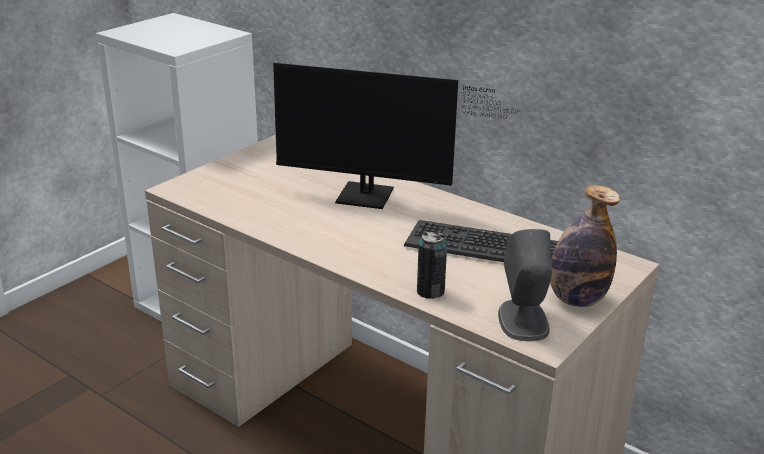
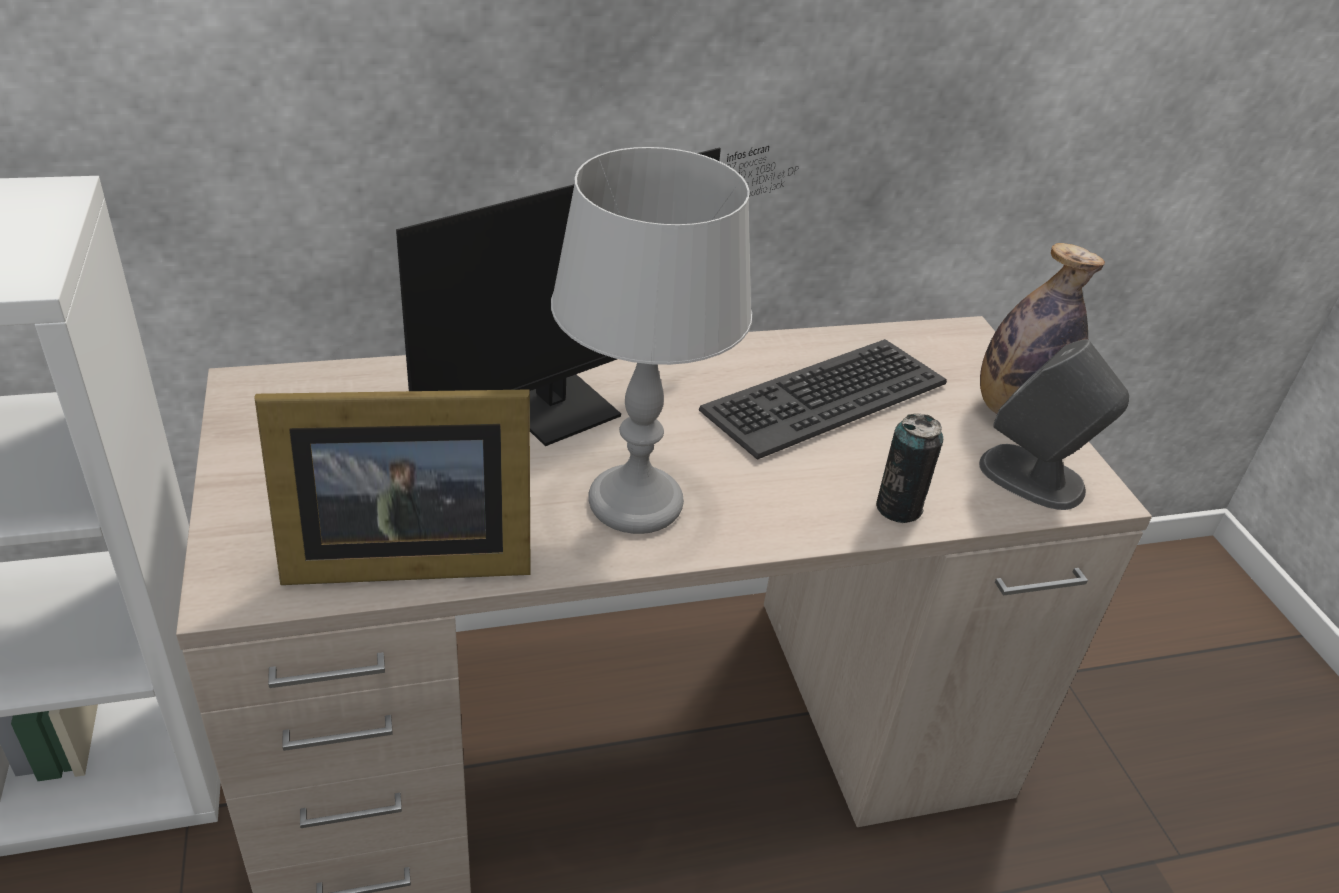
camera: 55 degrees left, 10 degrees up
(230, 205) = (400, 555): none -> picture frame
(331, 233) = (636, 501): none -> grey table lamp

